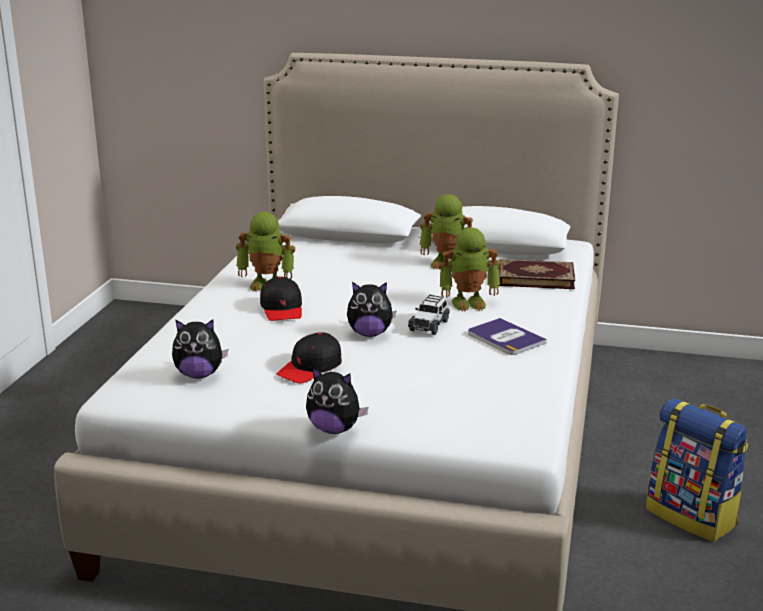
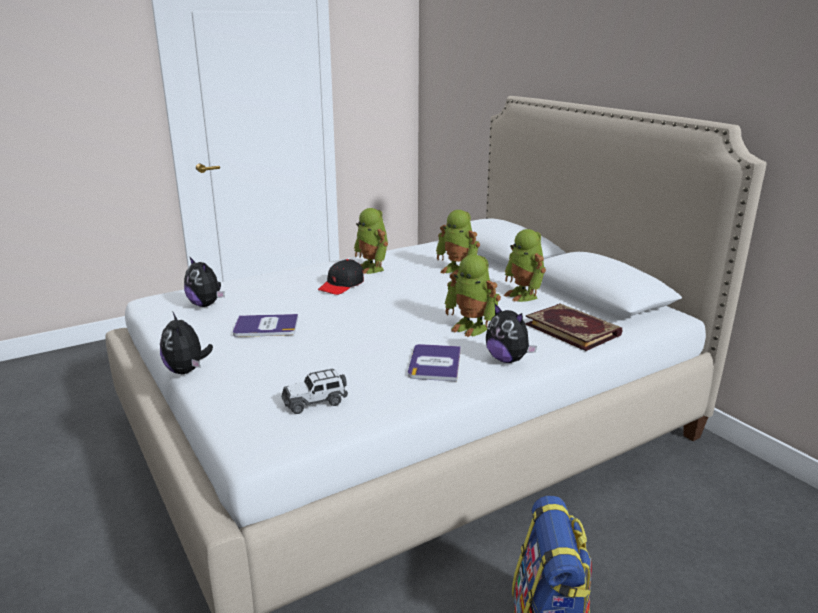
camera: 45 degrees right, 0 degrees up
(310, 368) = (266, 327): black cap -> book
(347, 260) = (457, 270): none -> toy robot
(370, 333) = (354, 321): plush toy -> plush toy (507, 359)
(429, 325) = (404, 331): toy car -> toy car (315, 402)

